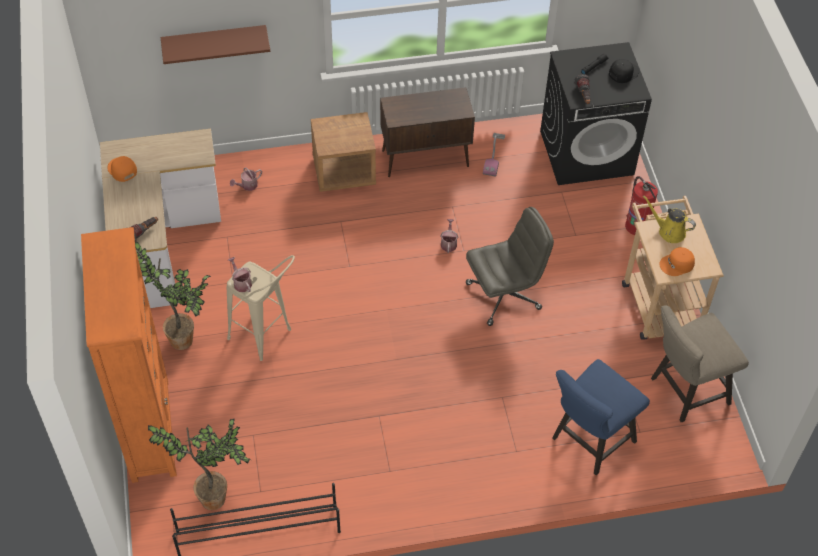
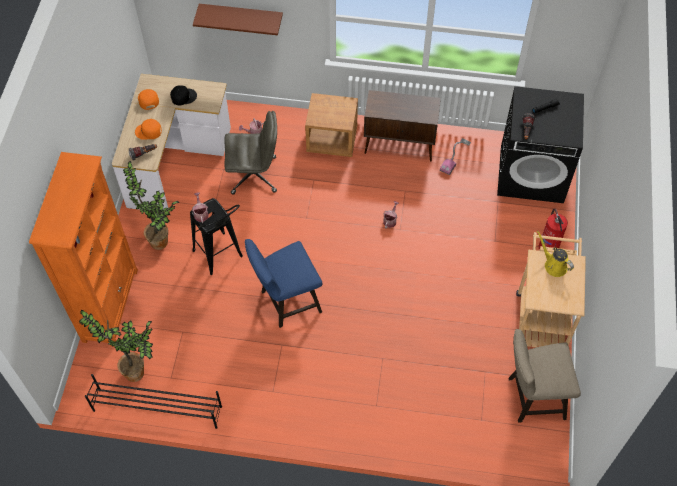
camera: 20 degrees right, 5 degrees up
(267, 339) = (221, 259): beige stool -> black stool
(504, 295) = (417, 275): grey office chair -> grey office chair (254, 175)
(589, 442) = (436, 416): blue stool -> blue stool (286, 302)
(623, 72) = (568, 119): black cap -> black cap (183, 96)
(677, 264) = (548, 295): orange cap -> orange cap (148, 131)

